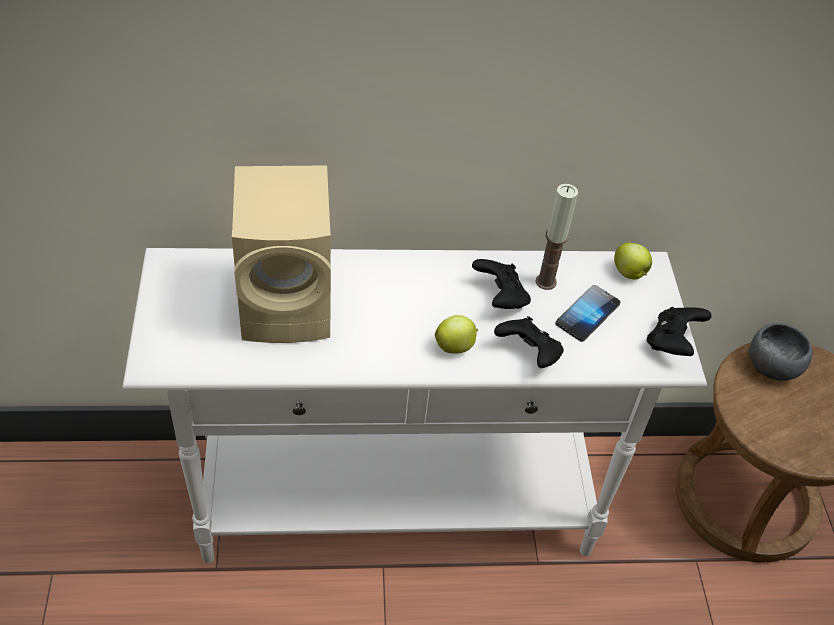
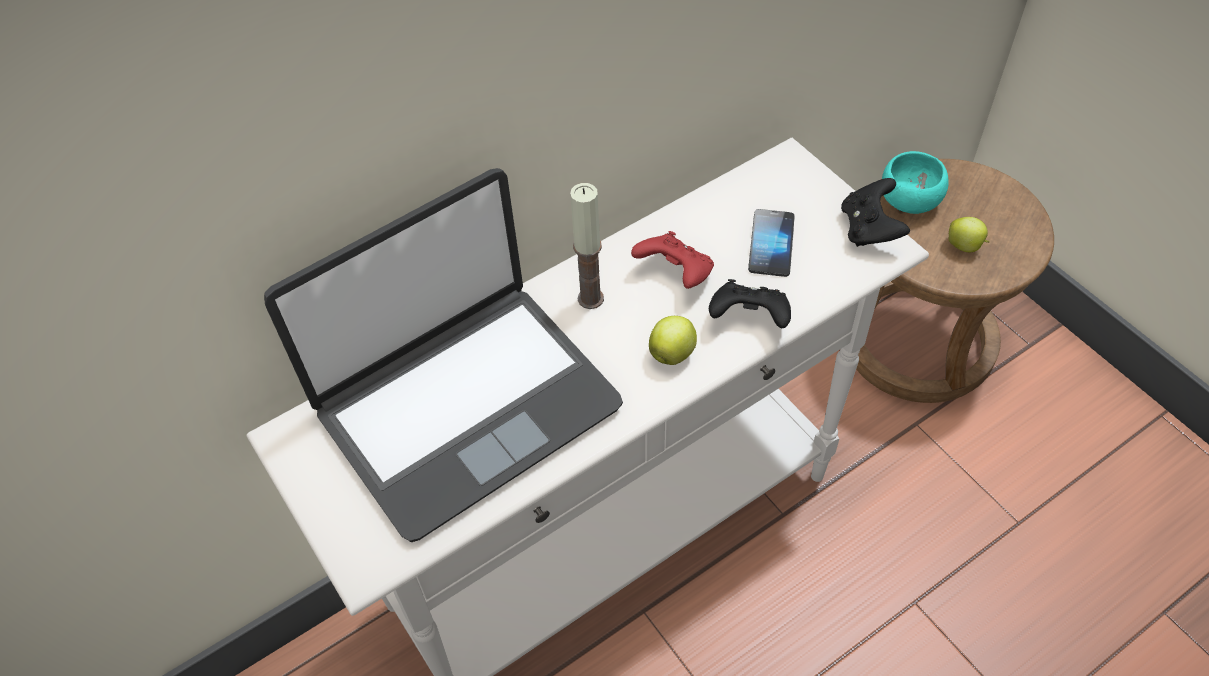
camera: 25 degrees left, 5 degrees up
(290, 305) = (466, 407): beige speaker -> laptop
(500, 298) = (675, 274): black game controller -> red game controller
(545, 282) = (705, 232): candle -> candle (590, 298)
(630, 274) = (777, 179): apple -> apple (964, 246)
(771, 365) = (907, 199): grey bowl -> turquoise bowl

